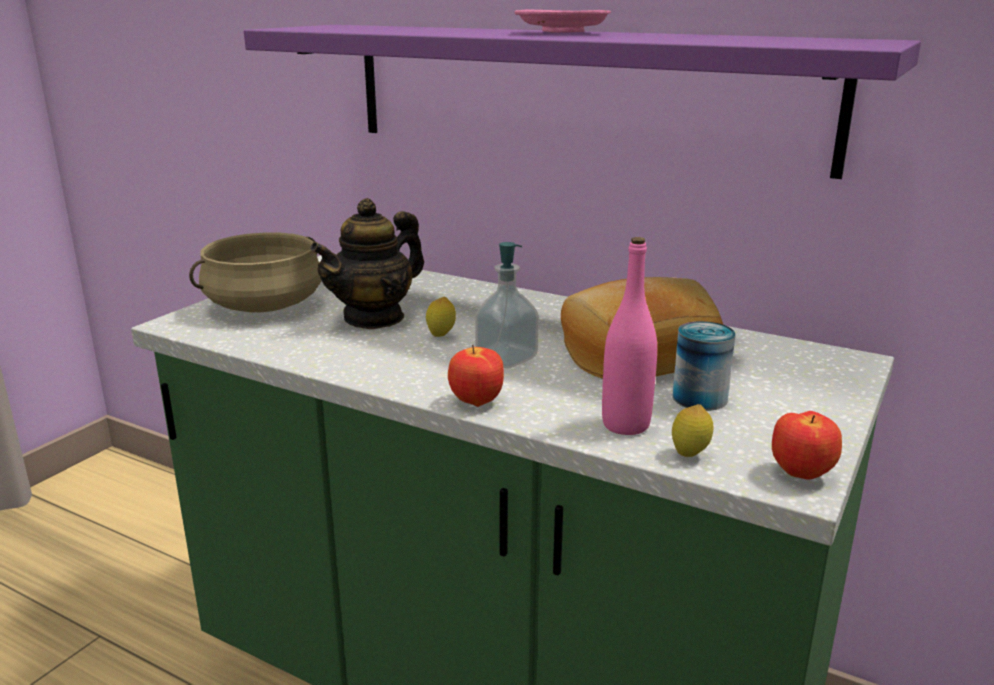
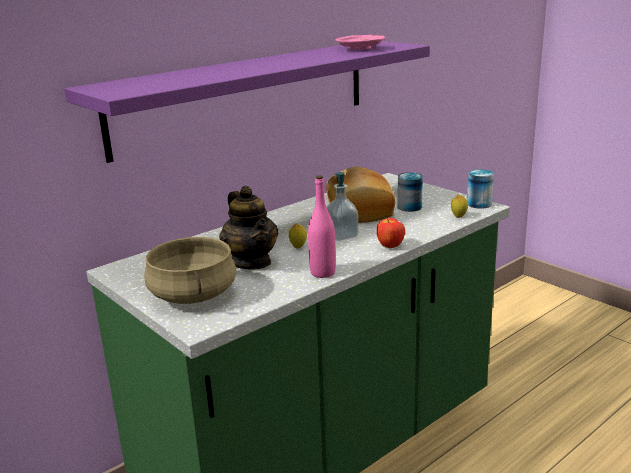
camera: 70 degrees left, 0 degrees up
(563, 33) = (270, 61): pink plate -> pink plate (360, 49)
(625, 425) = (428, 222): pink bottle -> pink bottle (322, 273)
(801, 474) = (479, 204): apple -> can

